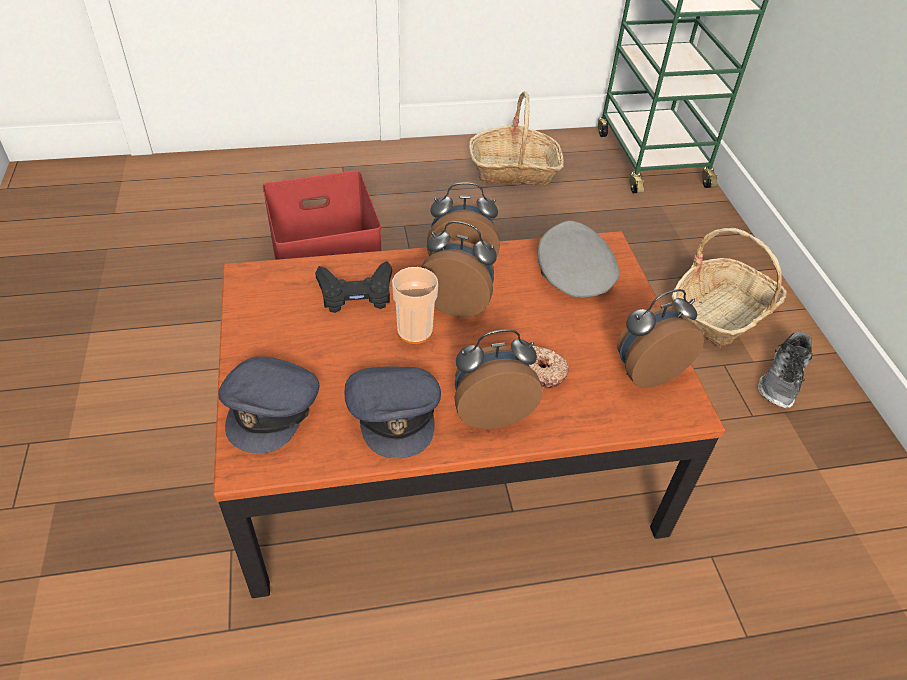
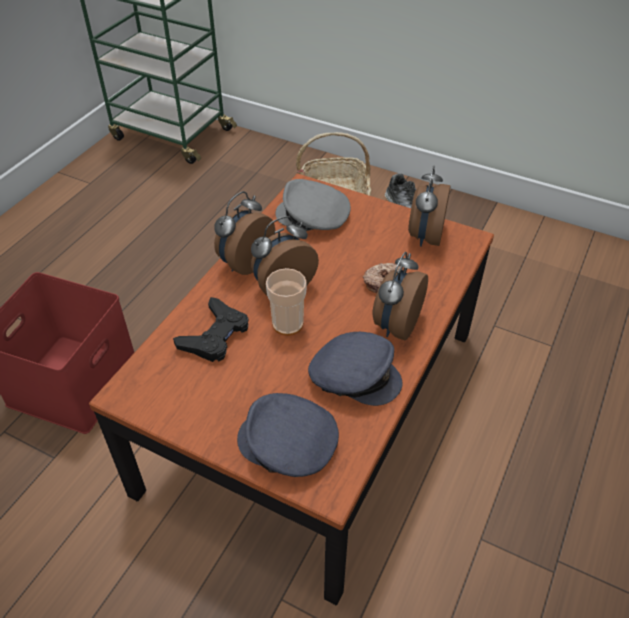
camera: 50 degrees left, 0 degrees up
(272, 408) = (287, 446): grey cap -> grey cap turned 150 degrees clockwise
(514, 170) = (92, 203): basket -> none

